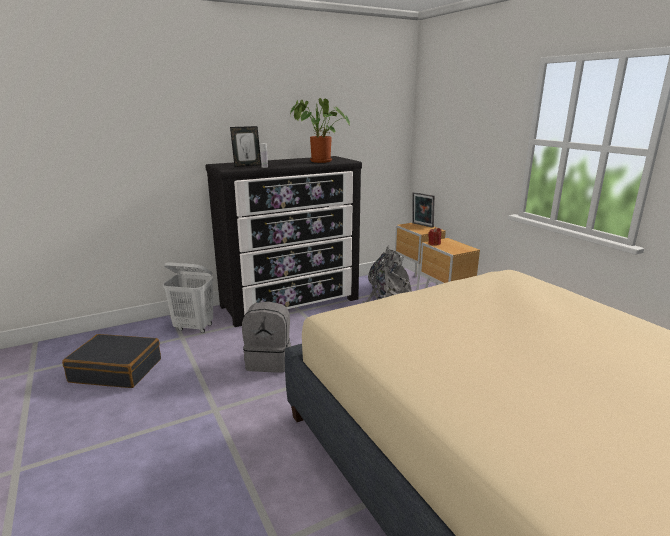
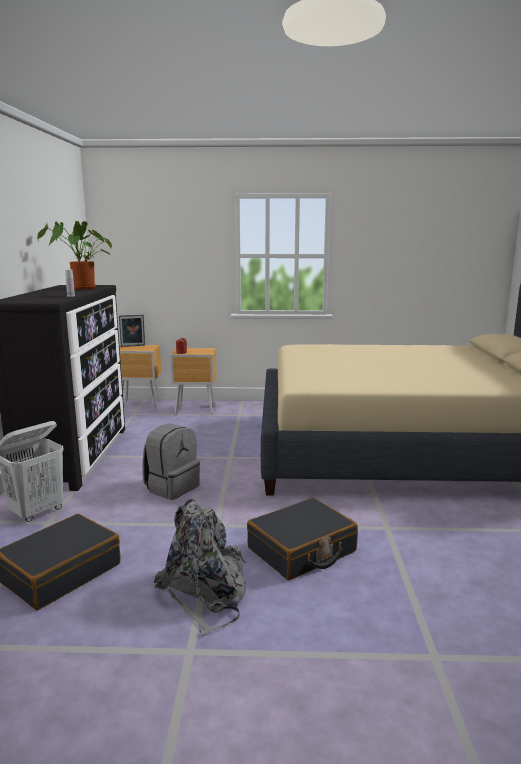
camera: 60 degrees left, 5 degrees down
(190, 483) = (302, 550): none -> black suitcase
(247, 165) = (44, 297): picture frame -> none
(386, 296) = (140, 419): grey backpack -> grey backpack (205, 594)

